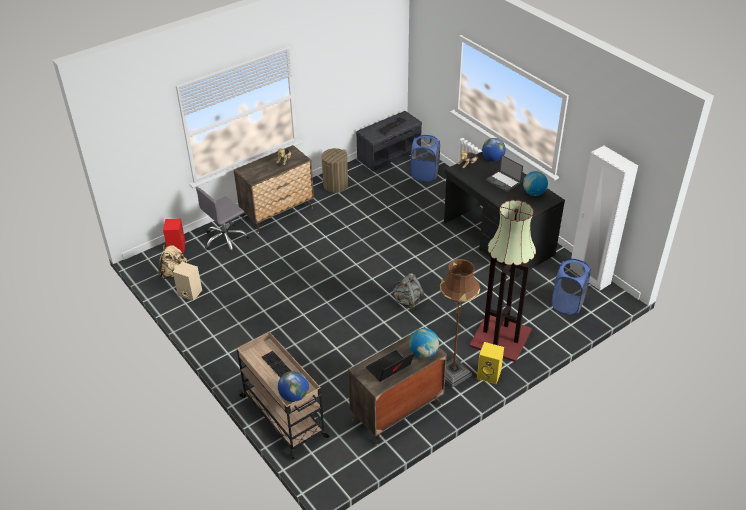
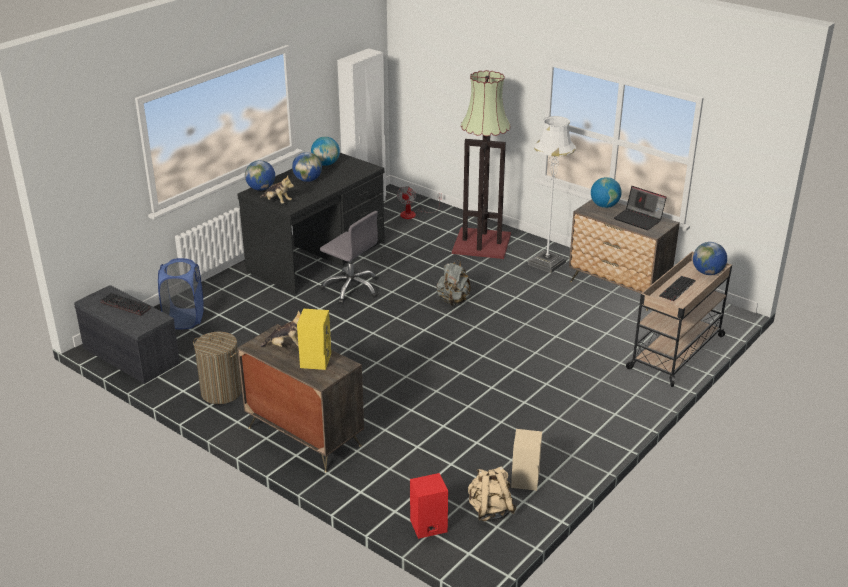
camera: 105 degrees left, 10 degrees down
(225, 239) = (388, 475): grey office chair -> grey office chair (352, 288)
(453, 373) = (547, 263): brown floor lamp -> white floor lamp
(489, 374) = (536, 245): yellow speaker -> yellow speaker (315, 360)
(503, 181) = (307, 180): laptop -> globe
(567, 304) = (413, 214): blue laundry basket -> fan

